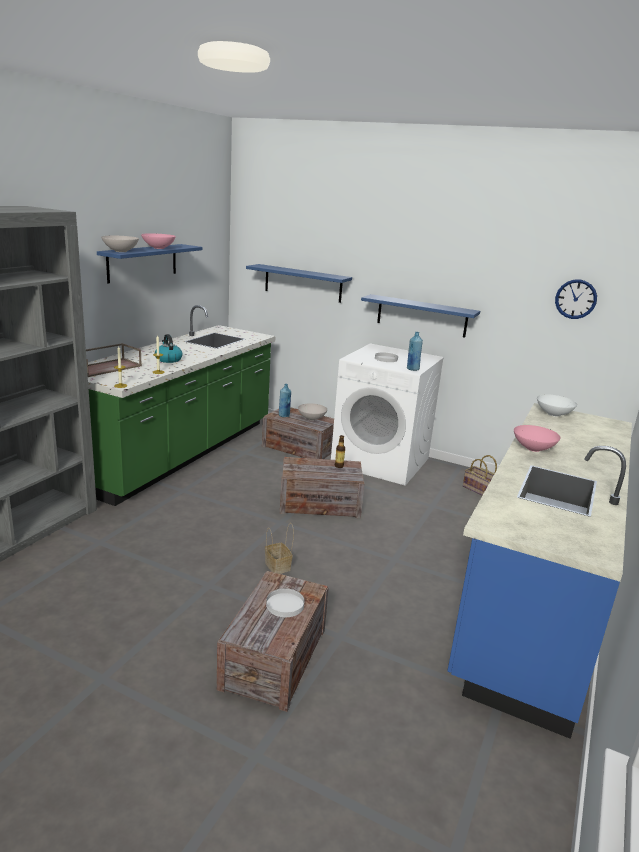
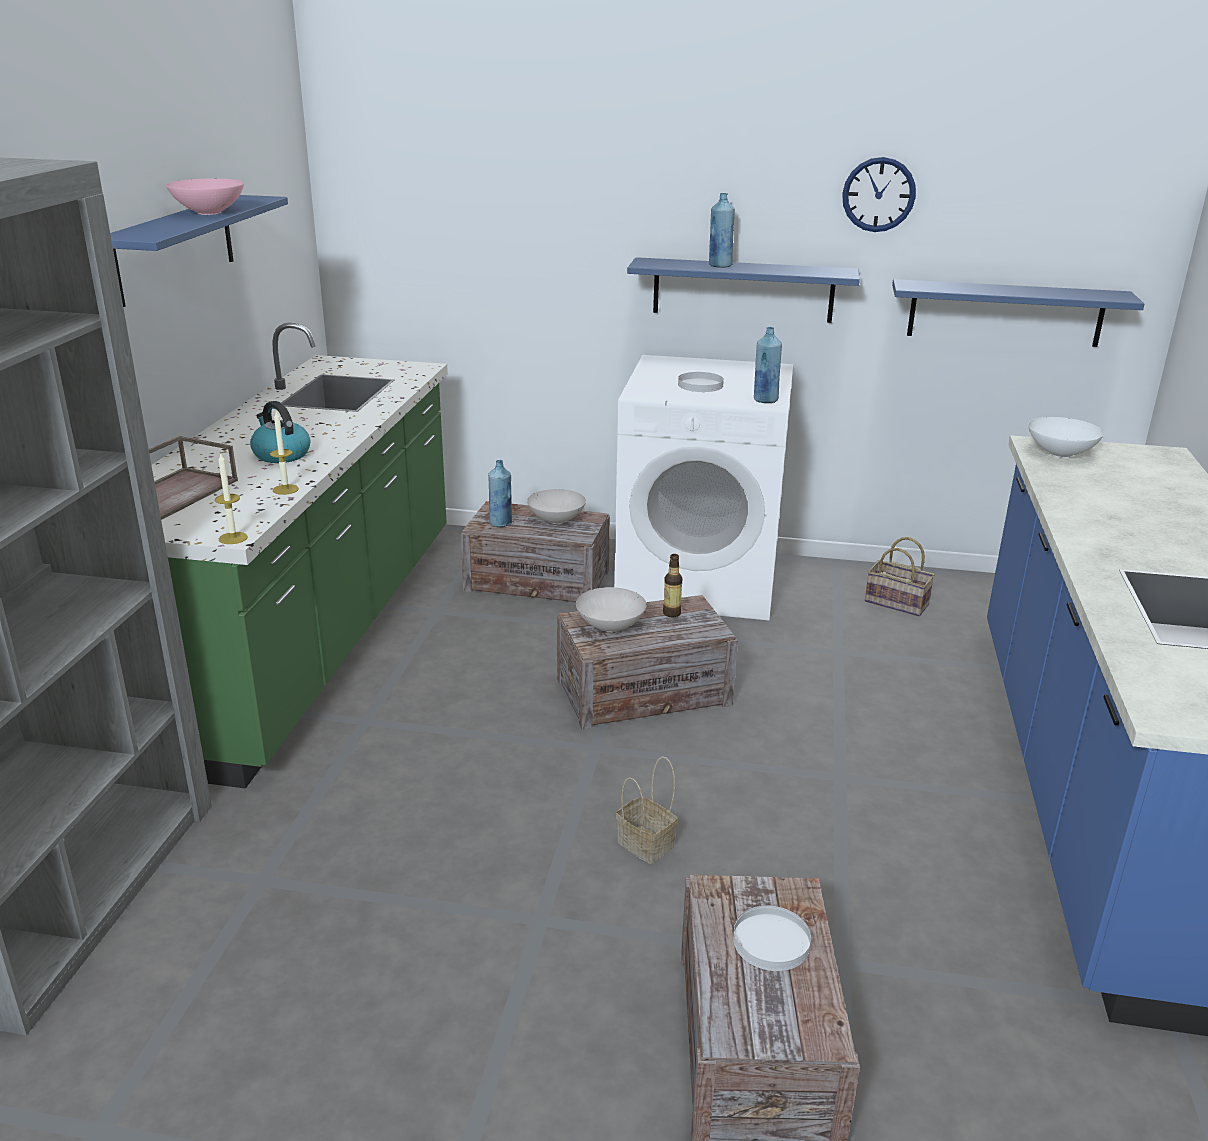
camera: 15 degrees left, 5 degrees up
(121, 251) = (146, 232): white bowl -> white bowl (611, 627)
(303, 283) = (487, 248): blue shelf -> blue shelf (1005, 313)
(408, 301) = (720, 265): none -> blue bottle
(533, 449) = (1093, 534): pink bowl -> none
(575, 299) = (1036, 229): wall clock -> wall clock (878, 194)

